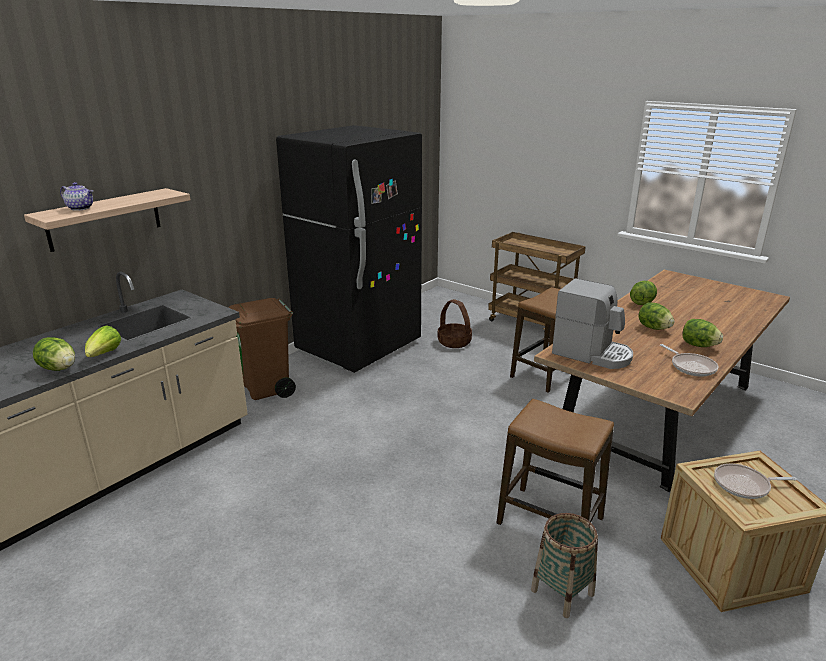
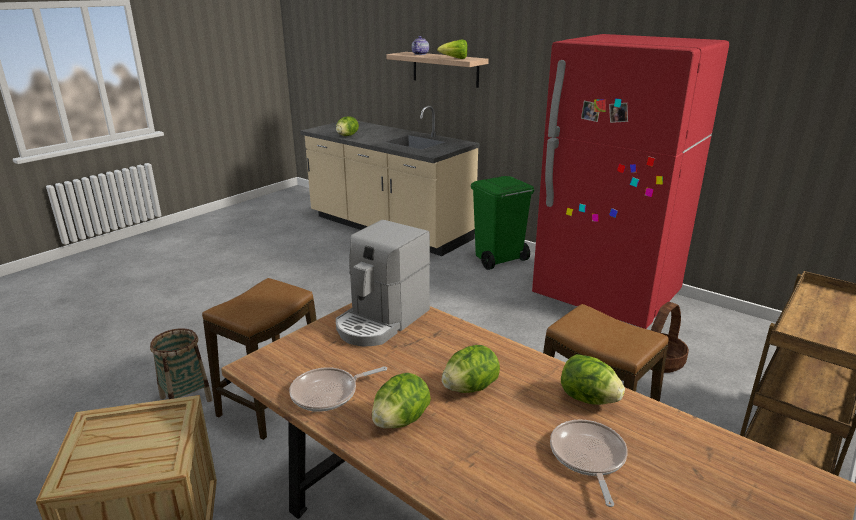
camera: 90 degrees right, 0 degrees up
(104, 355) = (363, 140): lettuce -> lettuce (455, 59)
(267, 389) = (498, 260): brown trash can -> green trash can
(359, 347) = (606, 296): black fridge -> red fridge
(744, 485) = (137, 440): frying pan -> frying pan (588, 457)

